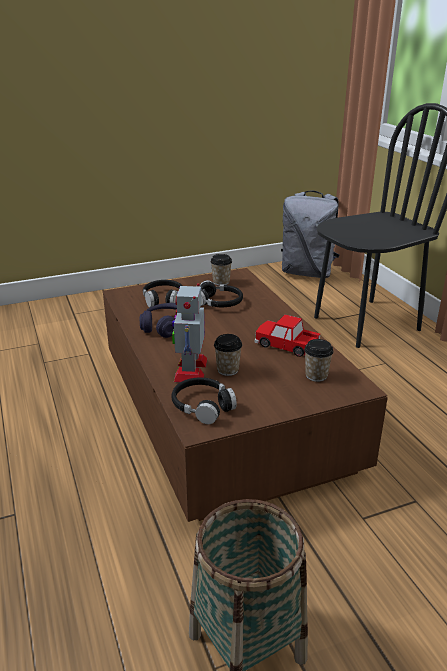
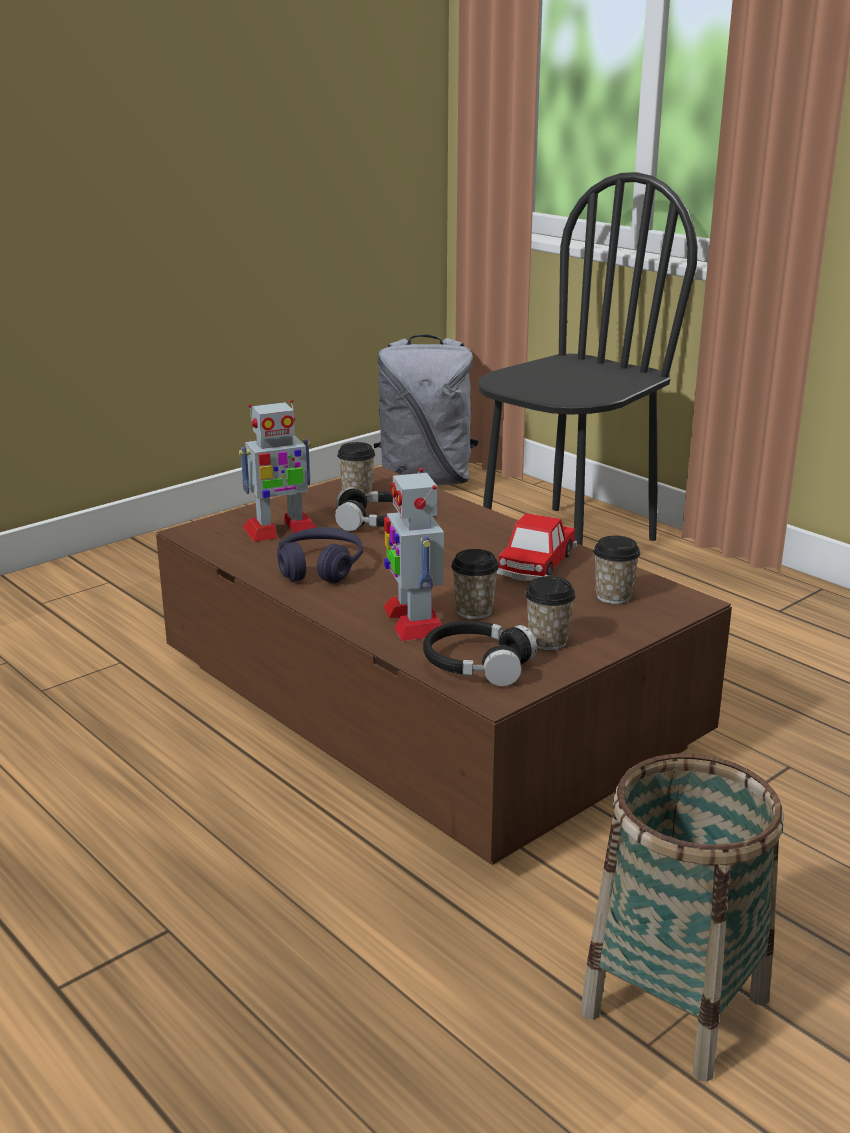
camera: 20 degrees left, 5 degrees down
(163, 299) = (279, 530): black headphones -> toy robot
(254, 399) = (548, 641): none -> cup
(286, 345) = (536, 564): toy car -> toy car turned 75 degrees counterclockwise

